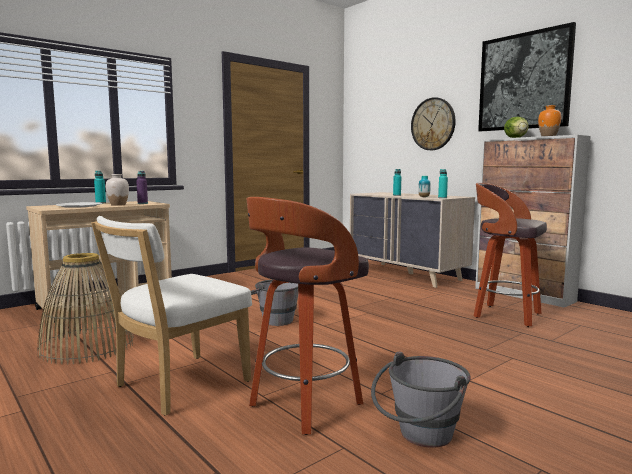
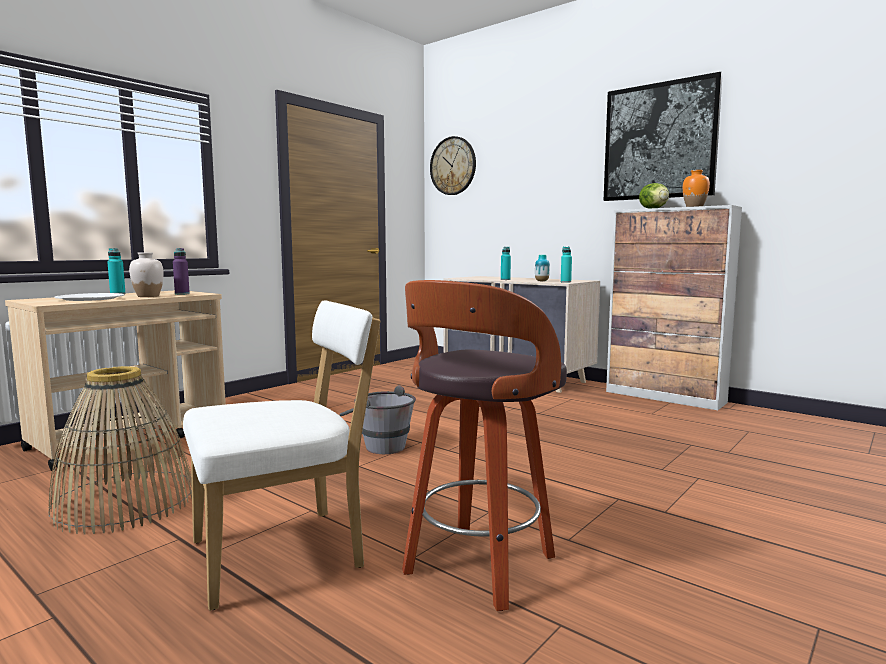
camera: 10 degrees left, 0 degrees up
(177, 385) = (286, 553): white chair -> white chair turned 150 degrees counterclockwise
(419, 437) = (649, 598): grey bucket -> none
(433, 124) = (544, 191): wall clock -> wall clock (453, 166)
(505, 315) = (659, 424): stool -> none

